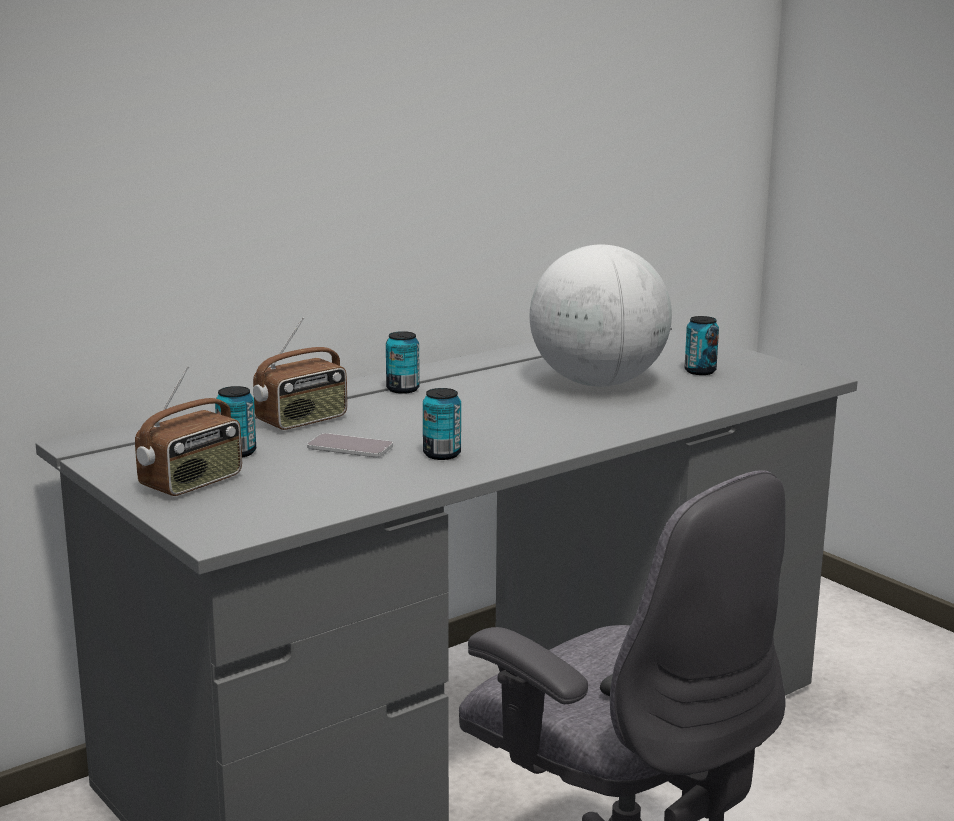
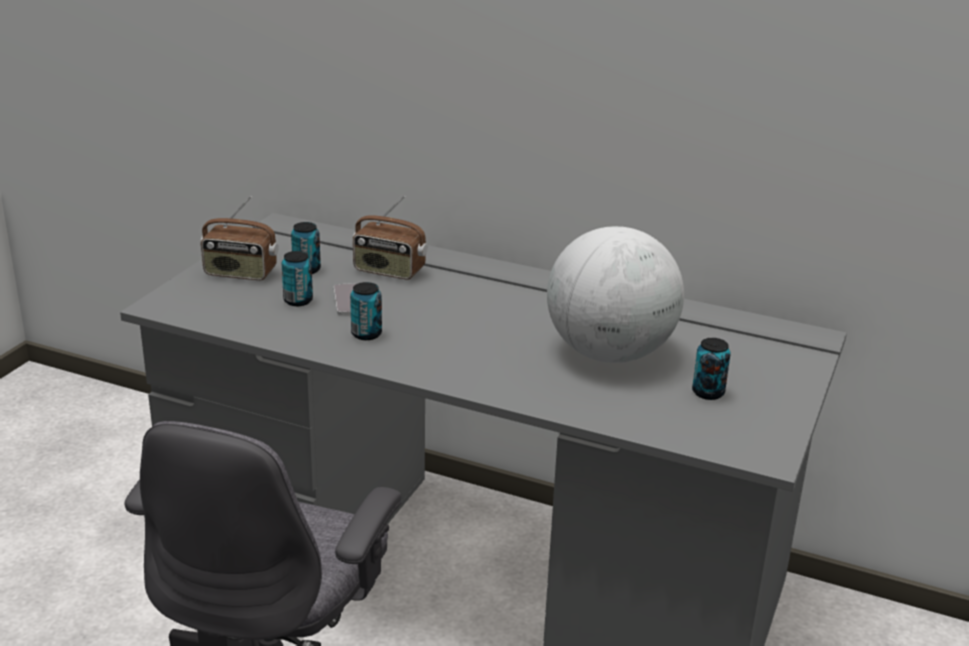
camera: 60 degrees right, 10 degrees up
(403, 389) = (498, 284): can -> can (298, 300)

